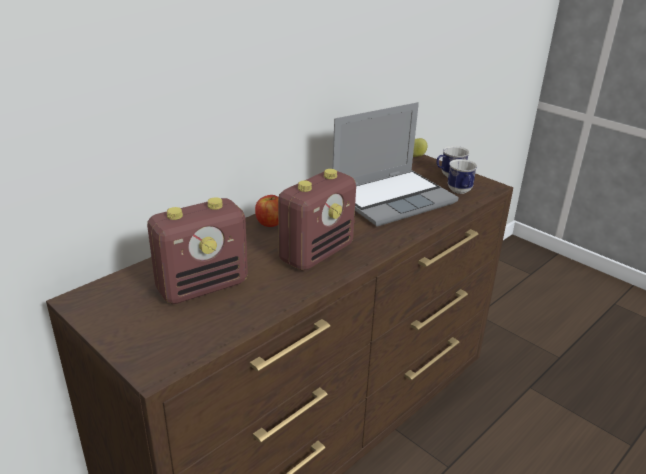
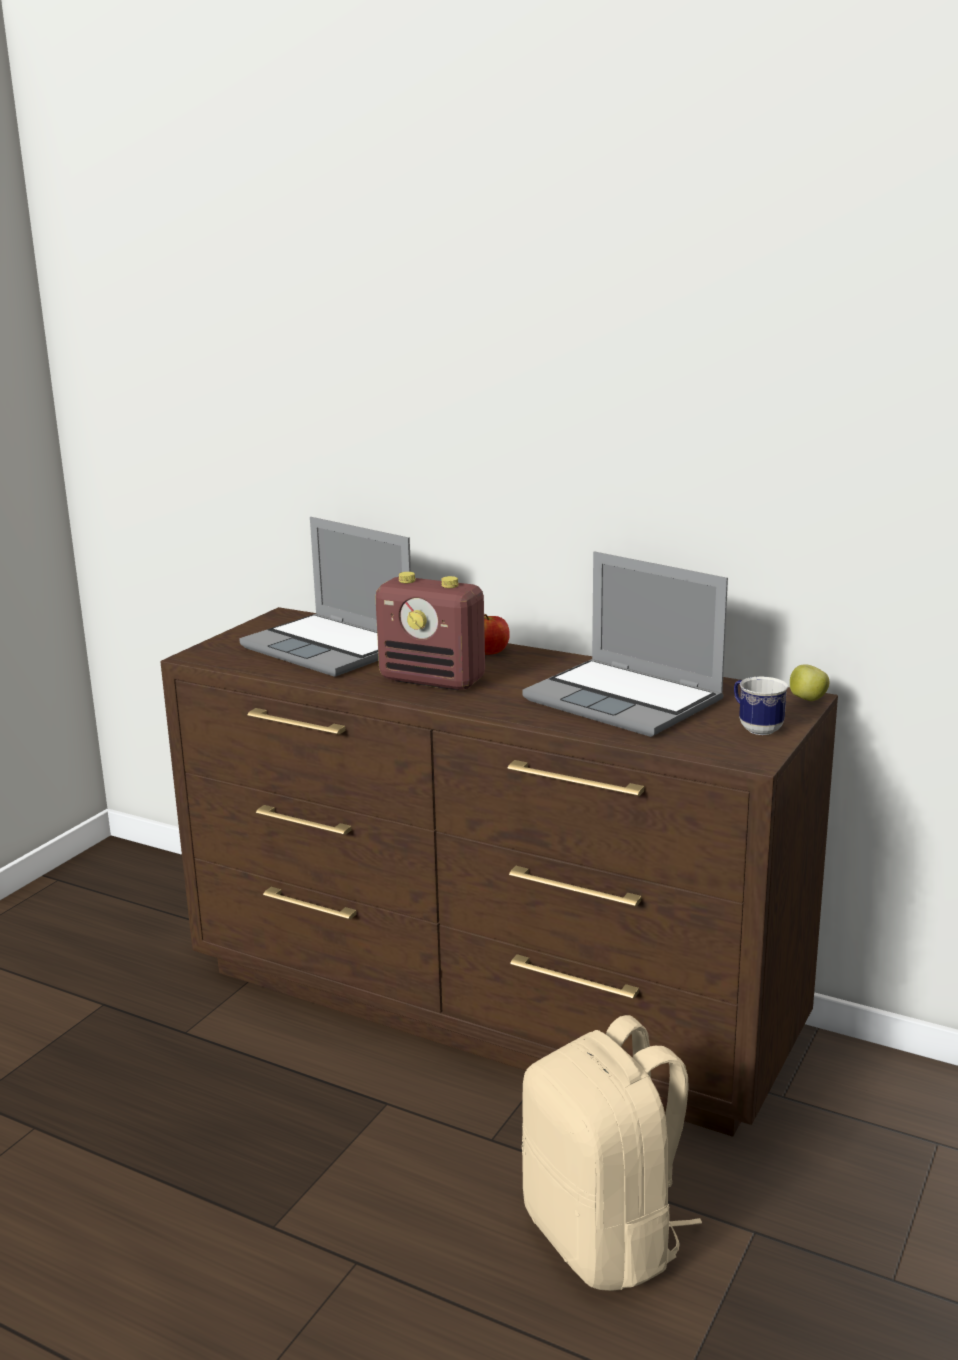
camera: 75 degrees right, 10 degrees down
(203, 286) = (331, 648): radio -> laptop
(460, 192) = (701, 739): mug -> none
(532, 440) = (605, 1237): none -> beige backpack

